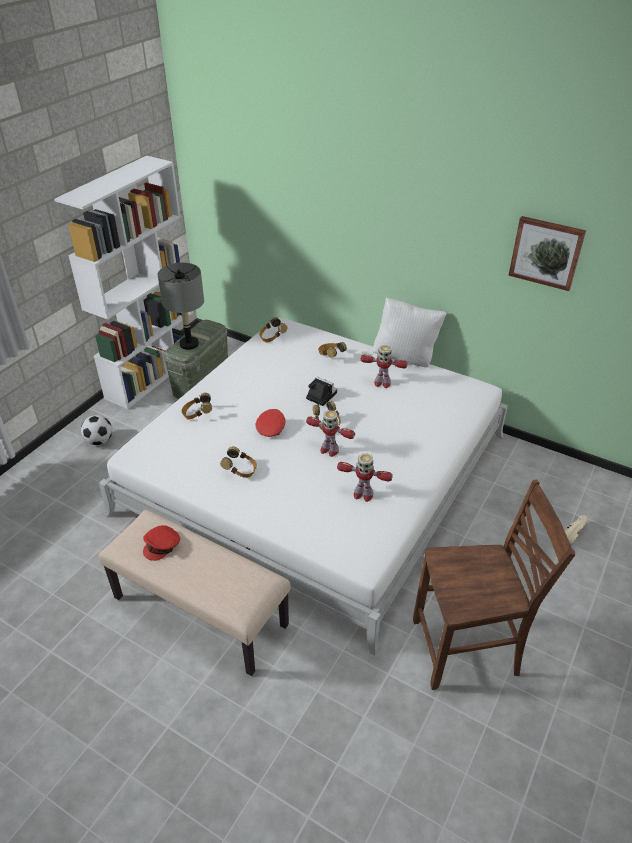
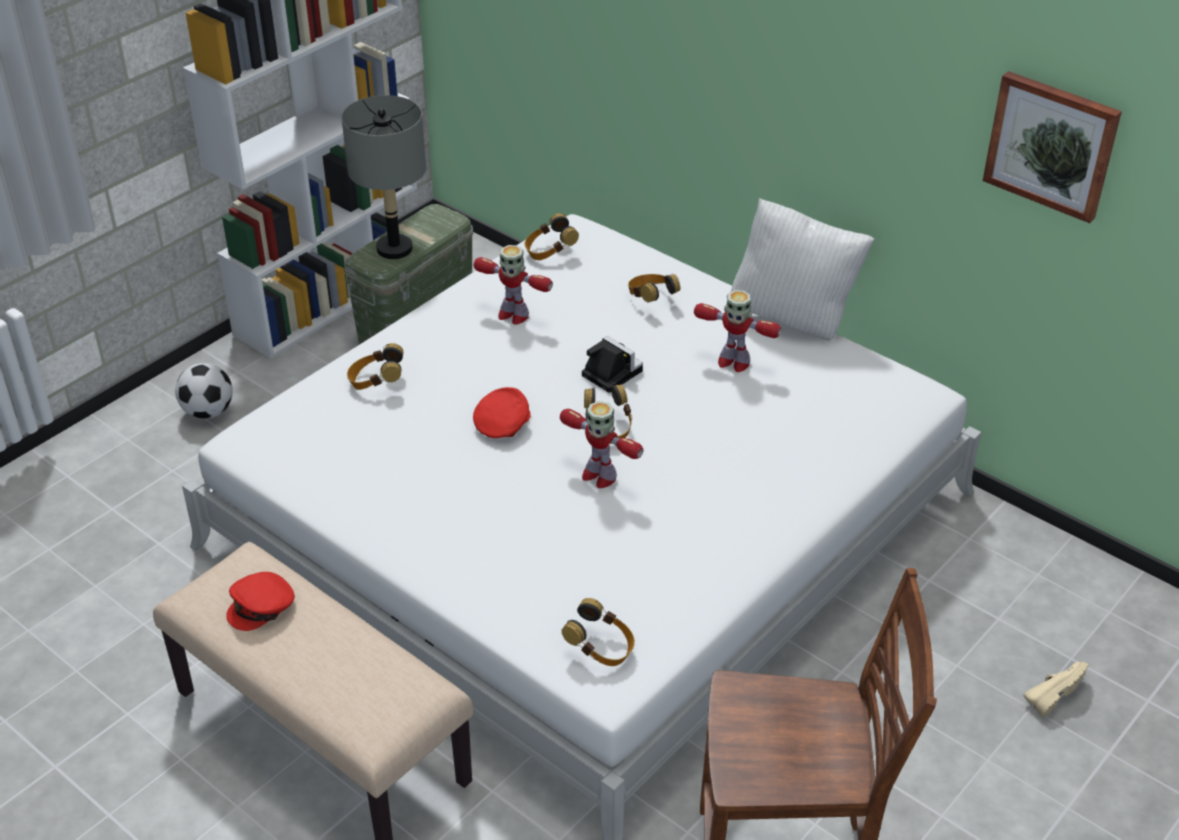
camera: 10 degrees right, 0 degrees up
(240, 471) = (428, 494): headphones -> headphones (601, 649)
(362, 494) = (638, 564): toy robot -> toy robot (512, 315)

